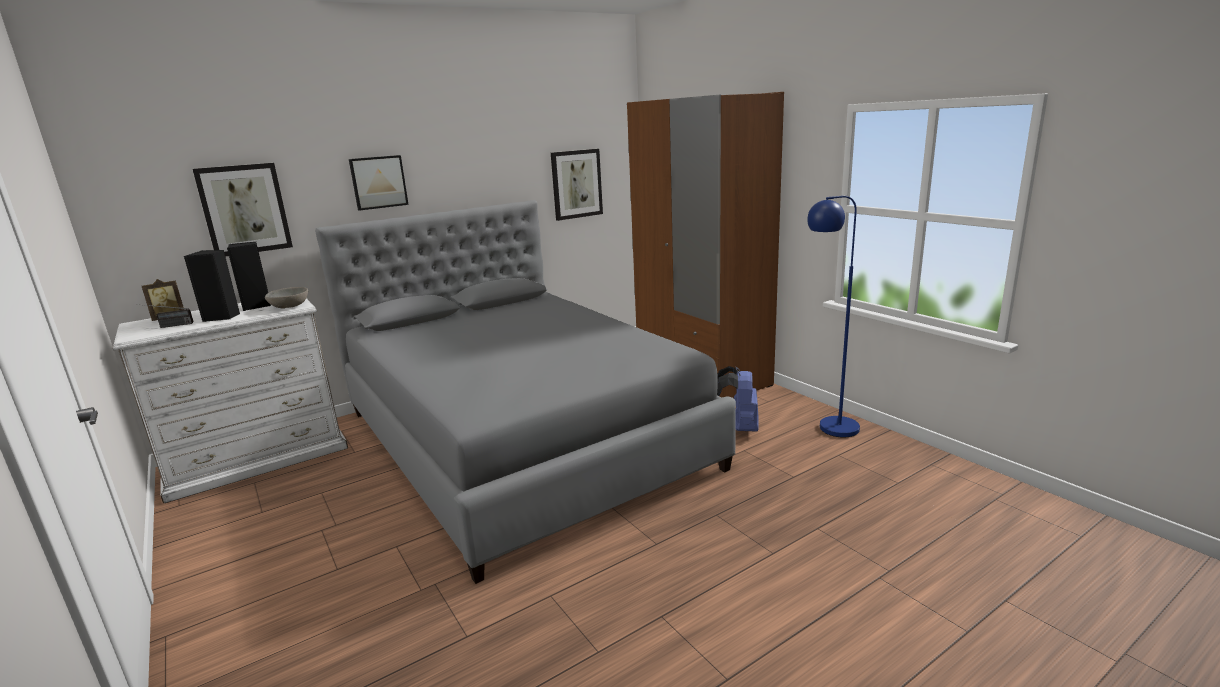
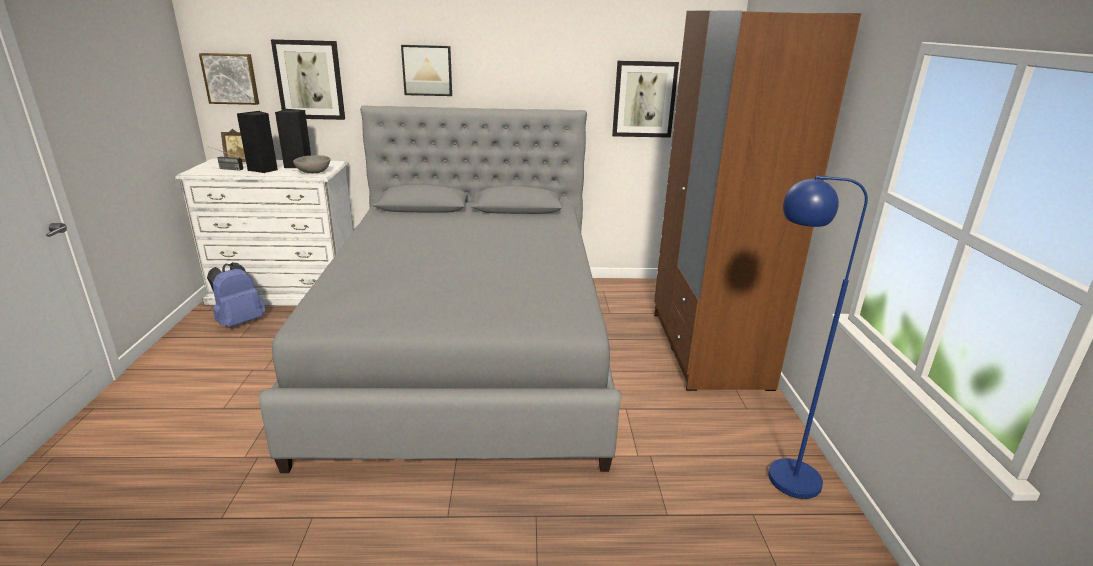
camera: 30 degrees right, 5 degrees up
(138, 221) = (231, 78): none -> picture
(739, 428) = (675, 427): blue backpack -> blue backpack (240, 322)

